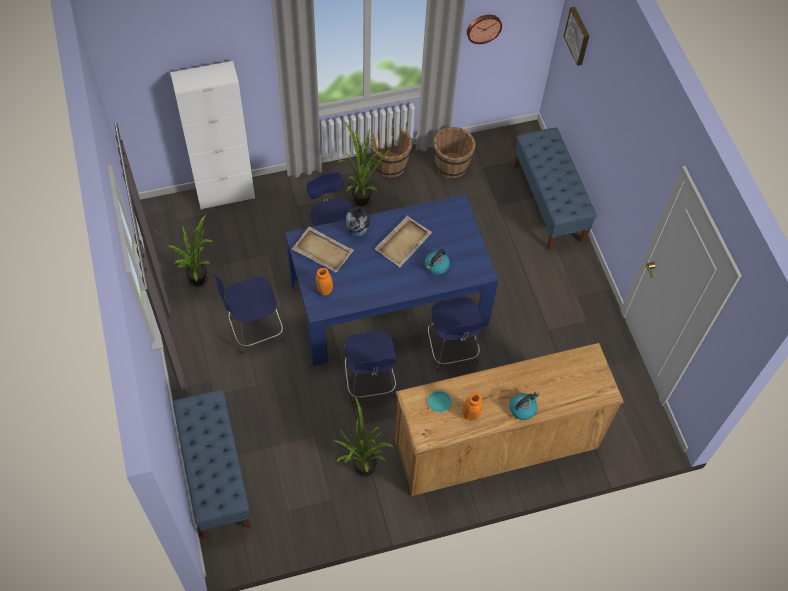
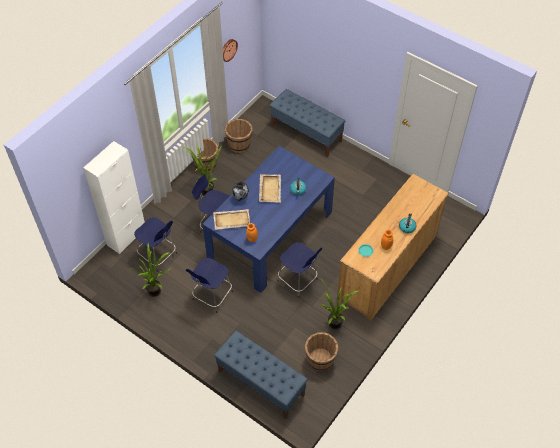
camera: 35 degrees left, 5 degrees down
(307, 499) = (320, 360): none -> brown bucket
(452, 350) = (325, 236): blue stool -> blue stool (158, 256)
(578, 35) = (283, 26): picture -> none

